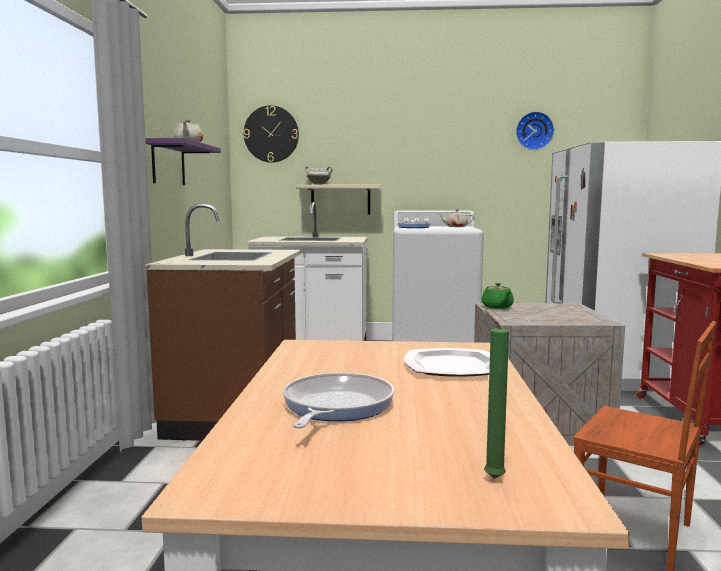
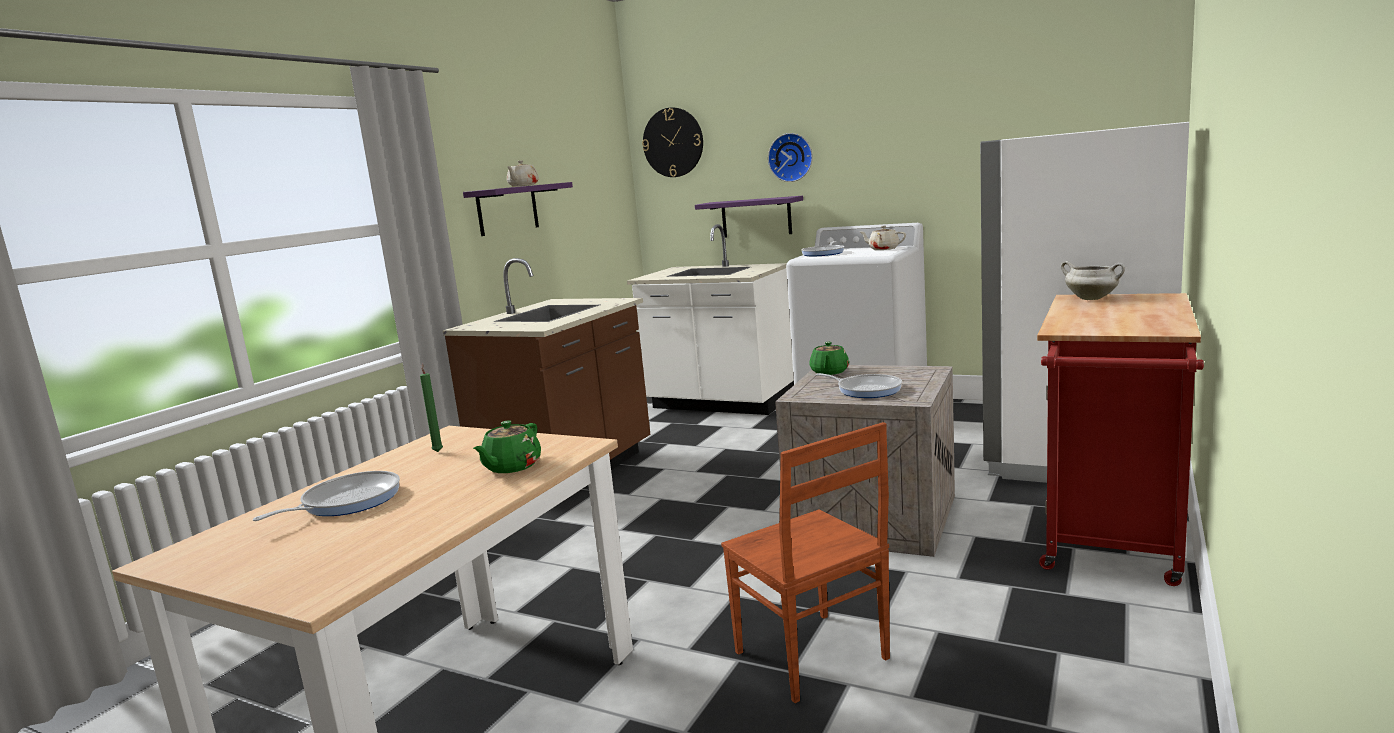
camera: 25 degrees right, 5 degrees up
(319, 184) = (726, 201): white cooking pot -> white cooking pot (1092, 299)
(340, 199) = (756, 217): beige shelf -> purple shelf
(451, 366) = (511, 467): plate -> green teapot
(491, 477) = (318, 573): green candle -> green candle (438, 451)
(534, 131) = (1006, 102): wall clock -> wall clock (791, 157)
(553, 317) = (866, 390): none -> frying pan

